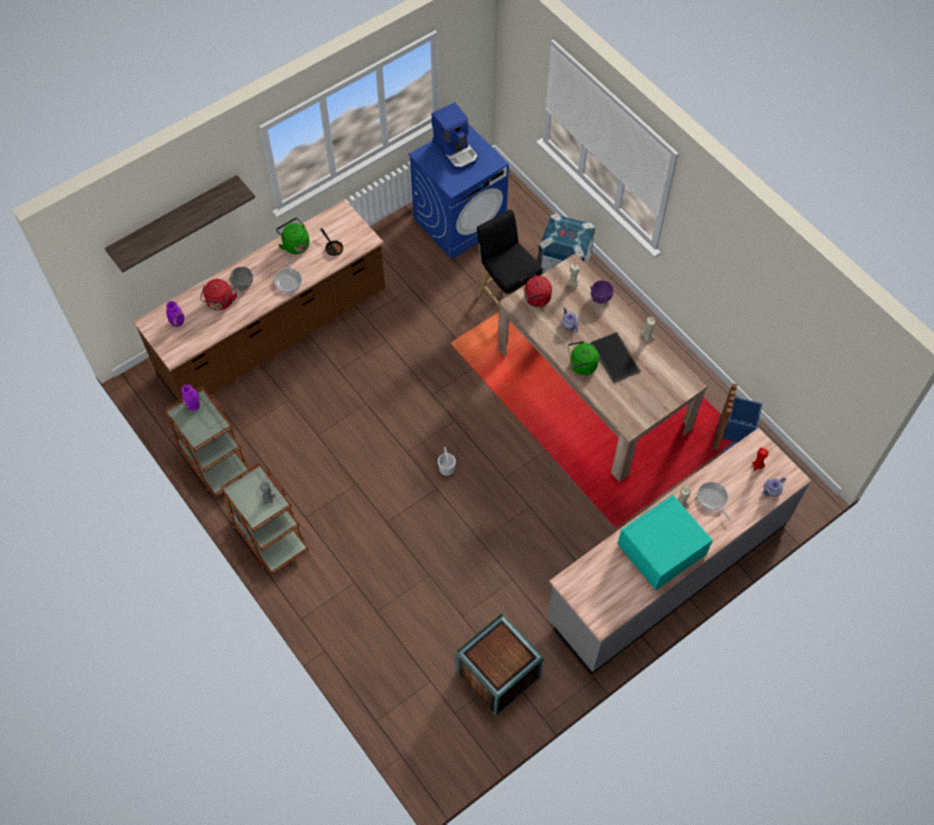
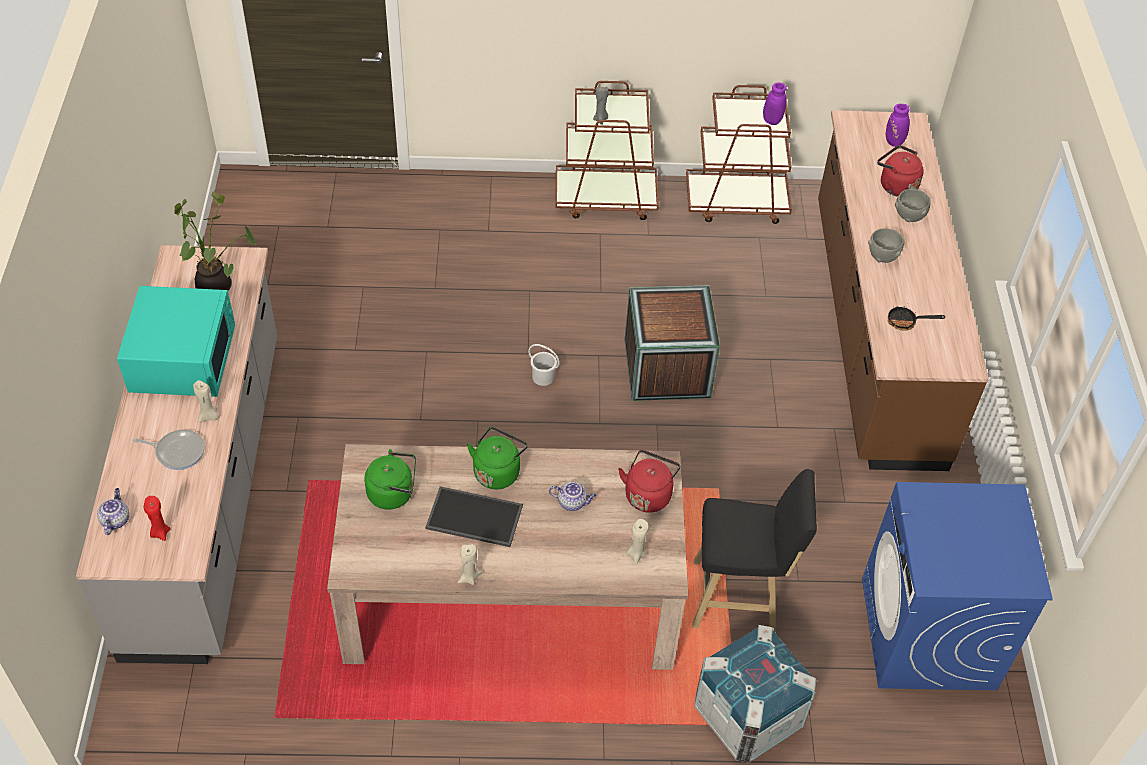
camera: 125 degrees right, 10 degrees down
(174, 219) = (1003, 98): shelf -> none
(288, 280) = (883, 256): frying pan -> grey bowl
(295, 244) = (940, 290): green kettle -> green kettle (393, 493)
(456, 150) = (991, 546): coffee machine -> none
(498, 674) = (275, 277): crate -> crate (667, 368)
(600, 579) = (217, 286): none -> potted plant
(601, 298) = (582, 570): purple bowl -> none
(731, 439) = (283, 701): blue trash can -> none

